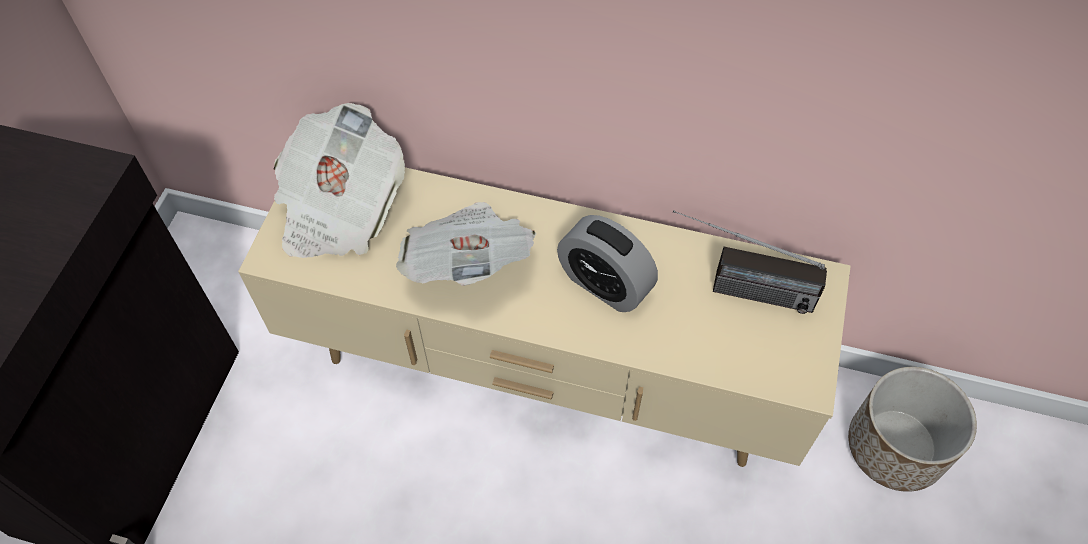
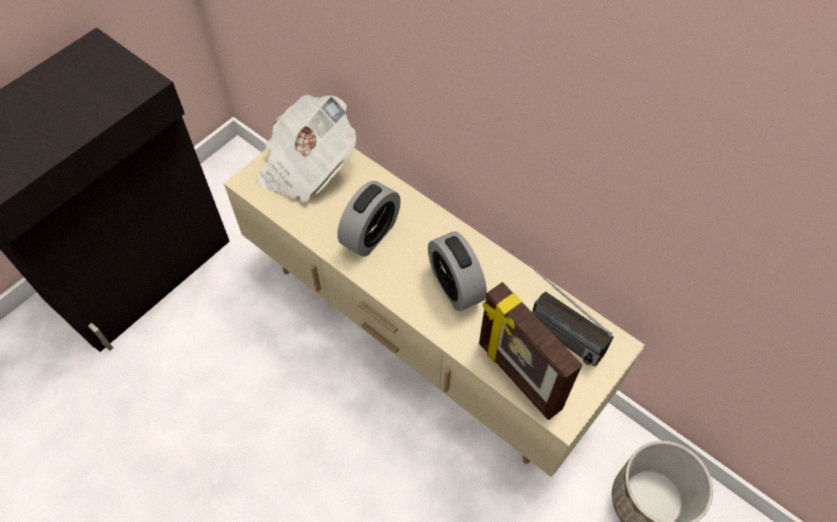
camera: 25 degrees right, 0 degrees up
(468, 262) = (371, 234): newspaper -> alarm clock
(735, 361) = (518, 377): none -> picture frame

